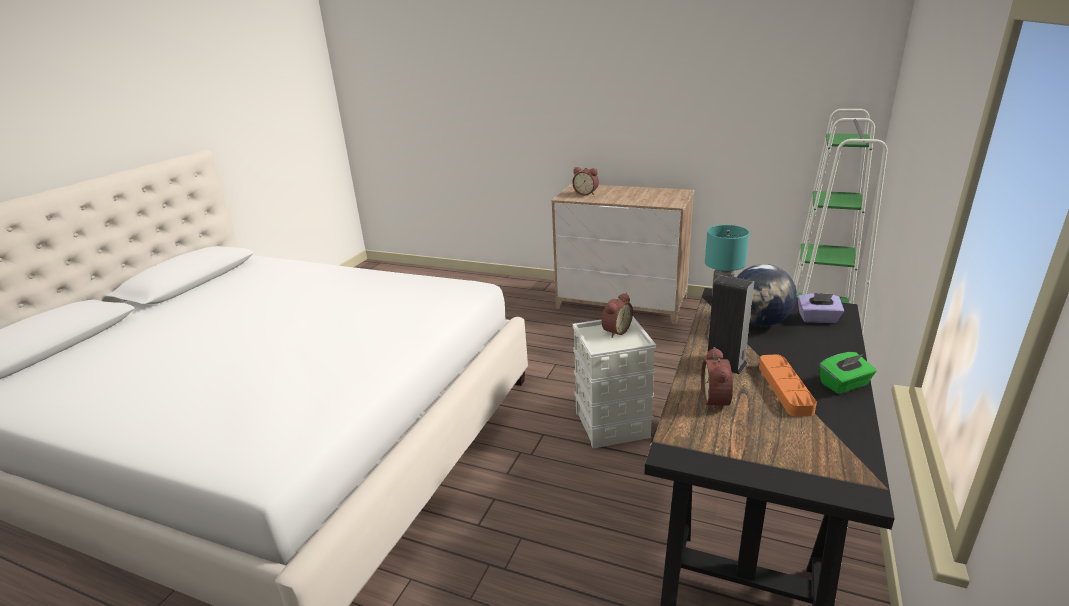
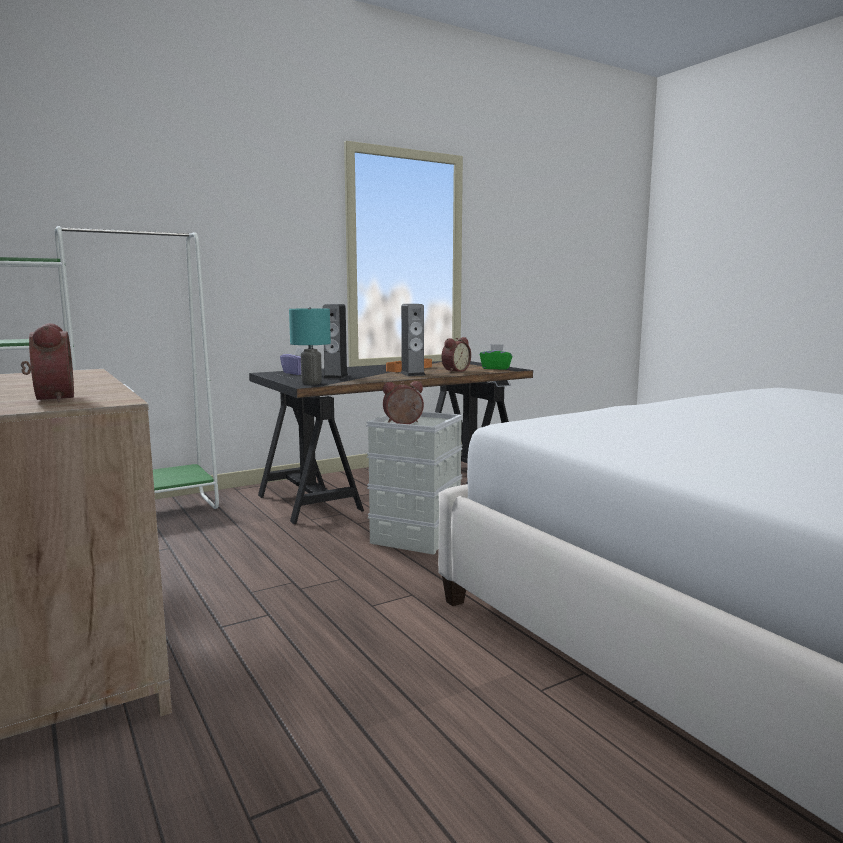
camera: 145 degrees left, 15 degrees down
(759, 323) = (336, 377): globe -> speaker
(844, 385) = (378, 366): green tissue box -> green tissue box (496, 368)

